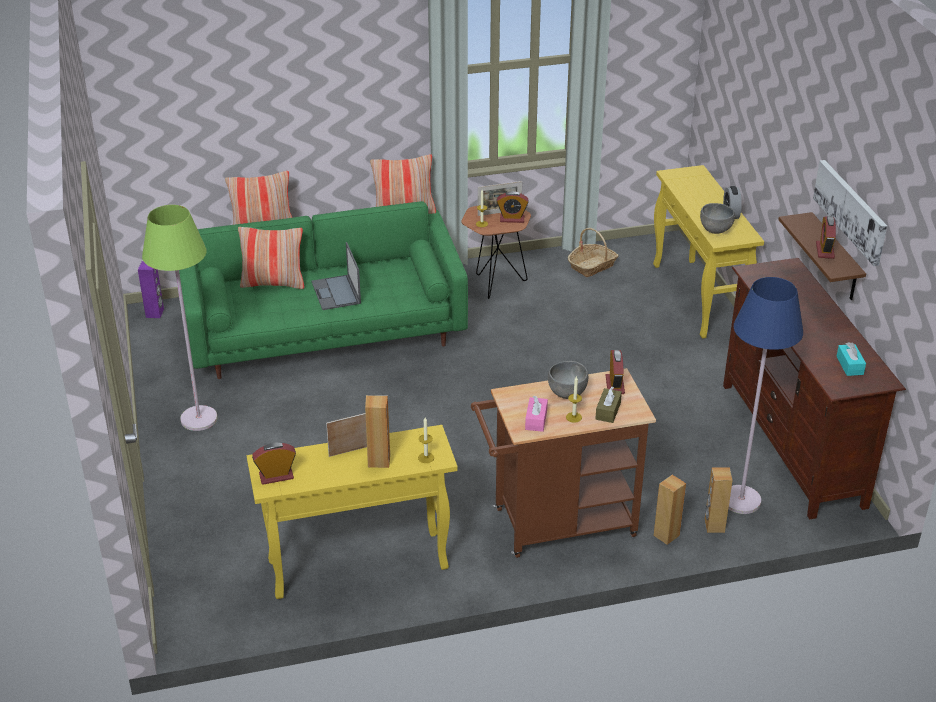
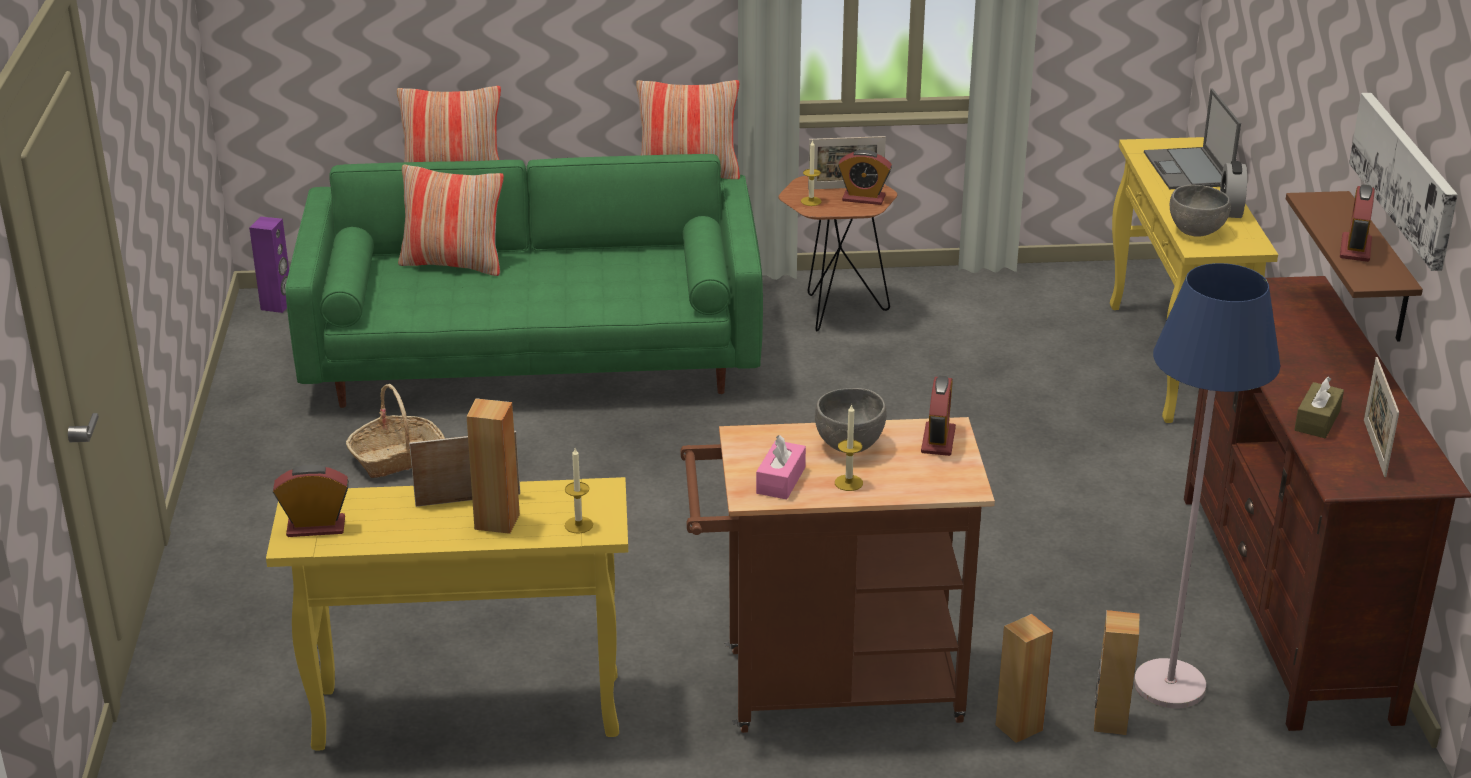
camera: 10 degrees right, 5 degrees down
(199, 419) = (289, 462): green floor lamp -> none
(336, 293) = (548, 286): laptop -> laptop (1188, 169)
(592, 266) = (1005, 298): basket -> basket (398, 458)
(608, 411) = (912, 479): brown tissue box -> brown tissue box (1317, 420)
(849, 365) = (1374, 448): turquoise tissue box -> picture frame

